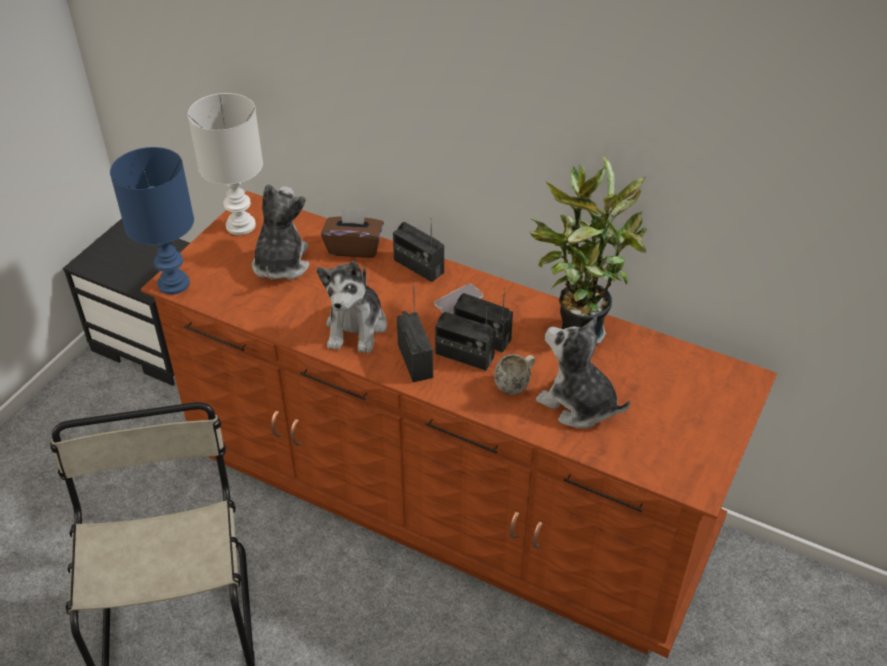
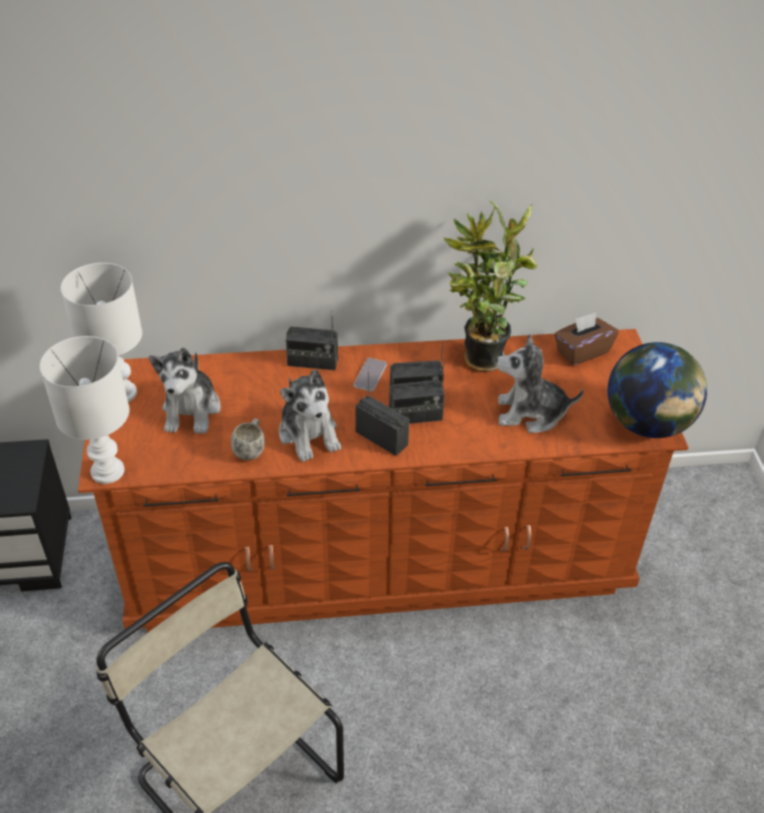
camera: 35 degrees left, 0 degrees up
(172, 284) = (106, 472): blue table lamp -> white table lamp
(281, 264) = (191, 410): plush toy -> plush toy turned 150 degrees counterclockwise
(354, 247) = (243, 369): brown tissue box -> brown tissue box (582, 351)
(515, 384) = (473, 420): white mug -> white mug (250, 449)
(692, 472) = (647, 424): none -> globe

